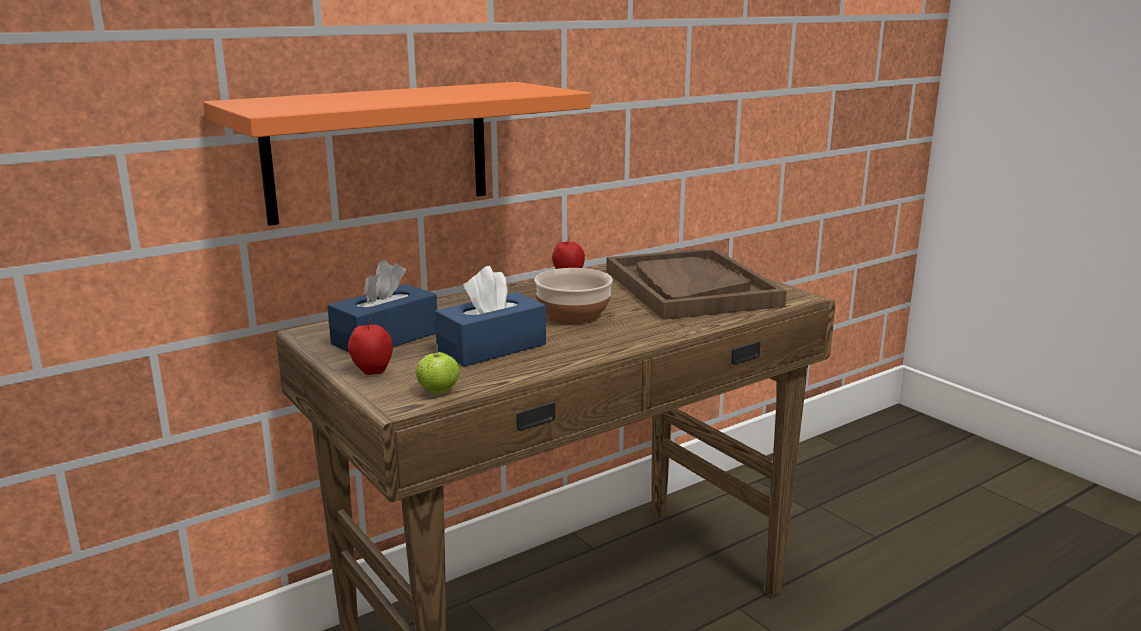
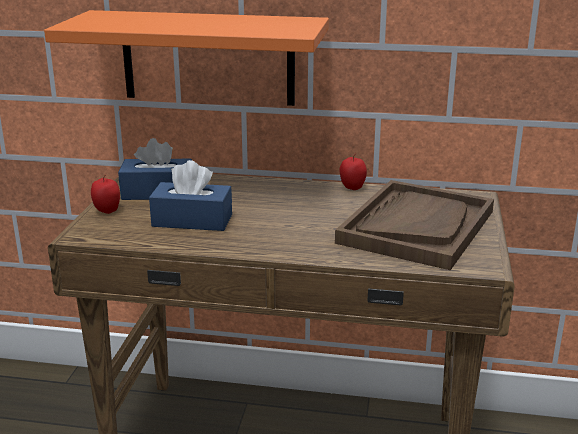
camera: 45 degrees right, 5 degrees up
(438, 392) = (107, 236): apple -> none
(573, 315) = (287, 217): bowl -> none

